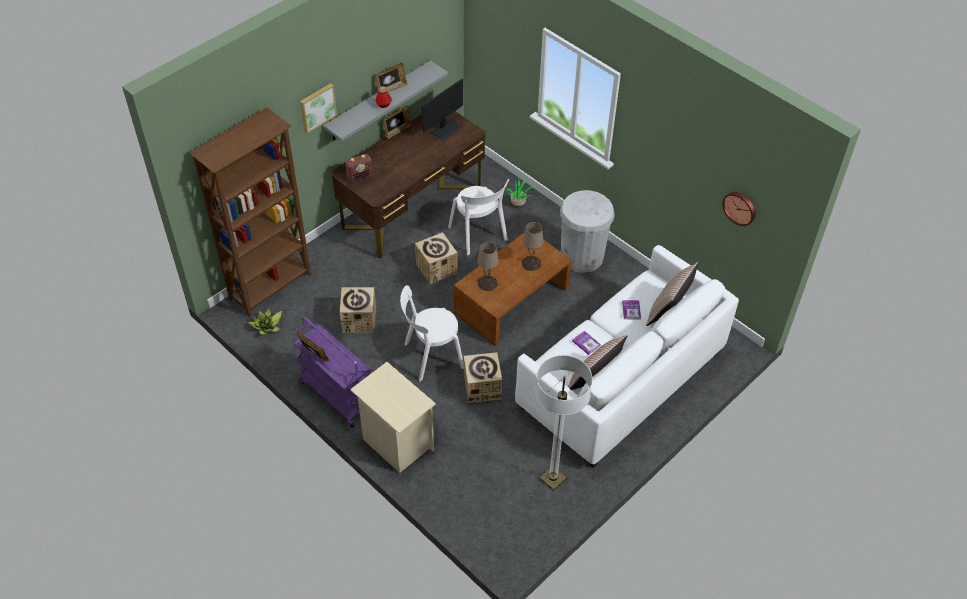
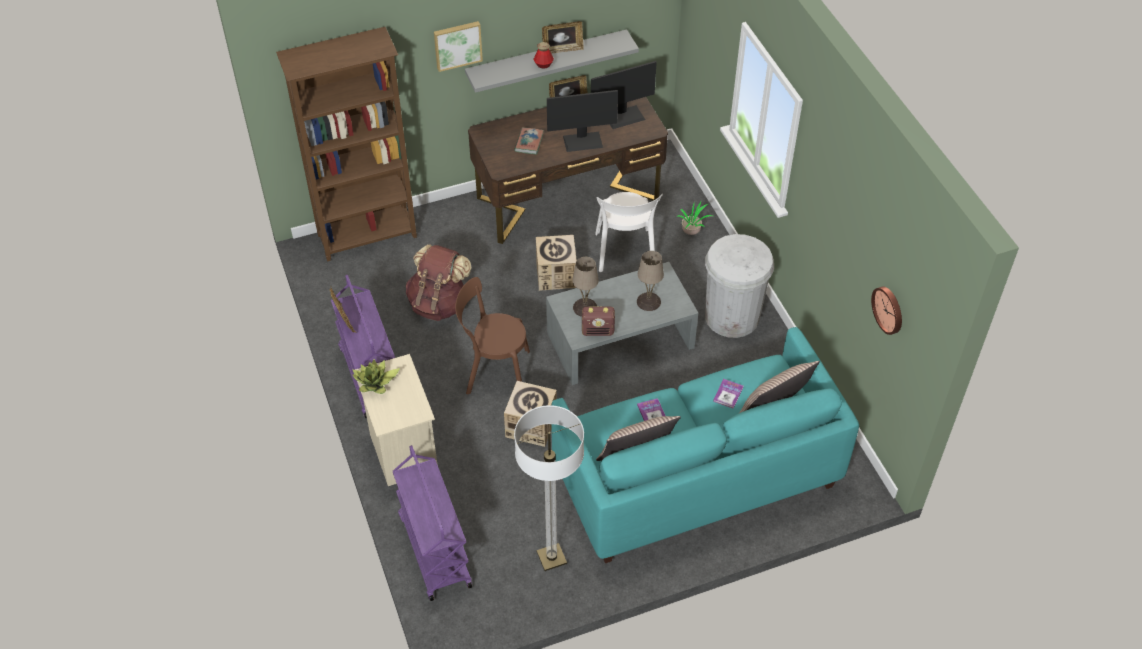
camera: 25 degrees right, 0 degrees up
(267, 326) = (340, 278): potted plant -> potted plant (375, 383)
(359, 320) = (439, 304): cardboard box -> brown backpack
(360, 176) = (497, 141): radio -> radio (598, 331)
(385, 170) = (529, 143): none -> book
(426, 157) = (583, 141): none -> monitor
(431, 356) = (494, 371): white chair -> brown chair
(463, 507) = (434, 550): none -> purple cart
(512, 301) = (620, 340): brown coffee table -> grey coffee table
(621, 380) = (695, 475): white sofa -> turquoise sofa

